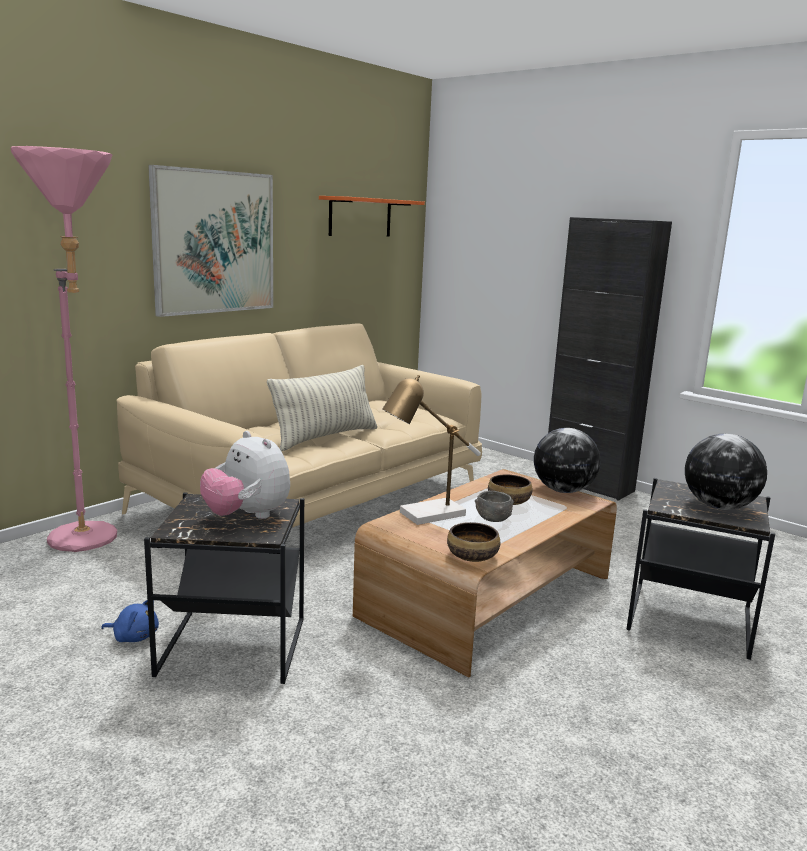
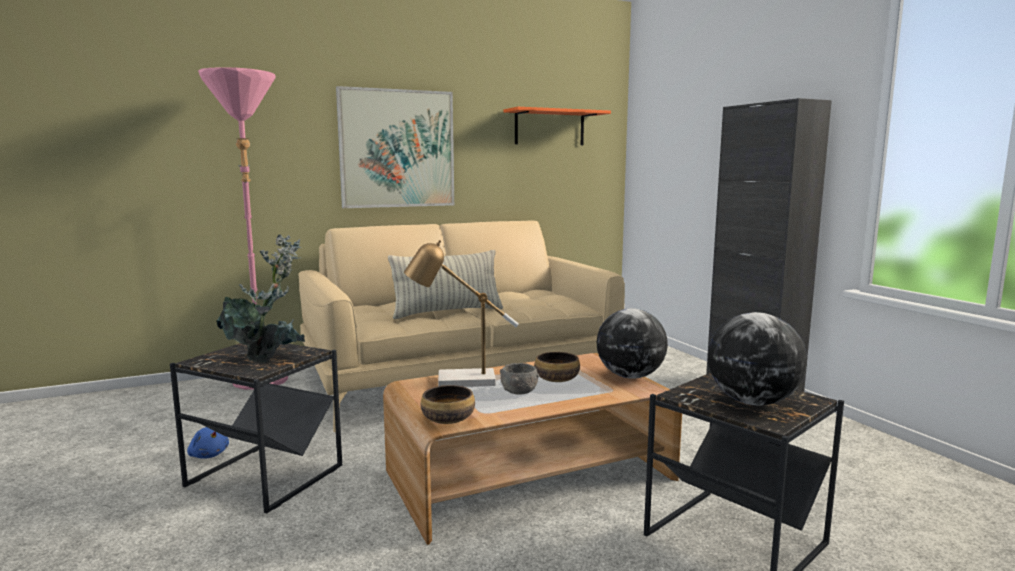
camera: 25 degrees right, 5 degrees down
(247, 516) = (267, 357): plush toy -> potted plant

